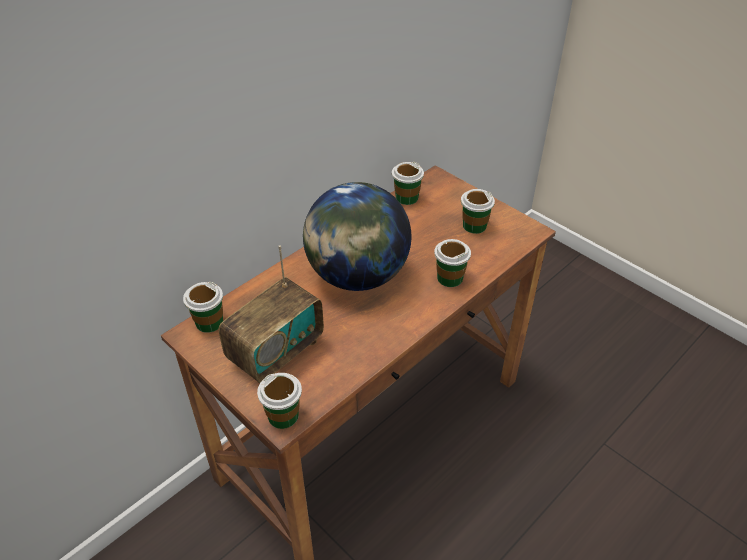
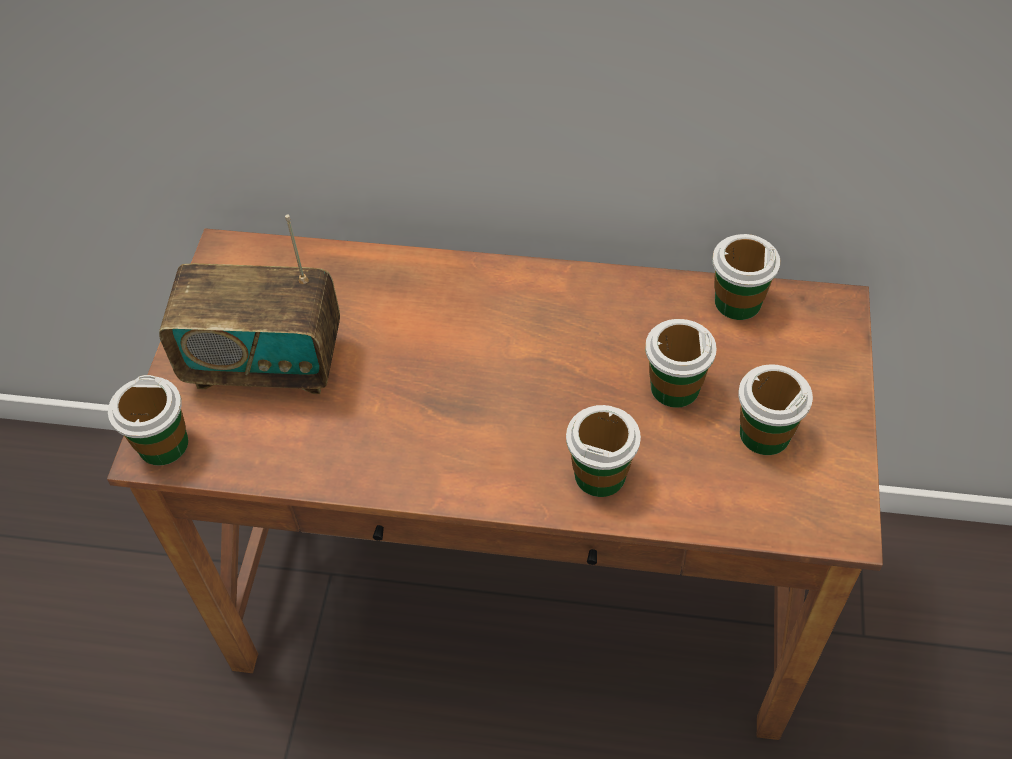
camera: 55 degrees right, 10 degrees up
(209, 322) = (262, 258): cup -> cup (674, 387)
(357, 276) = (494, 355): globe -> none

